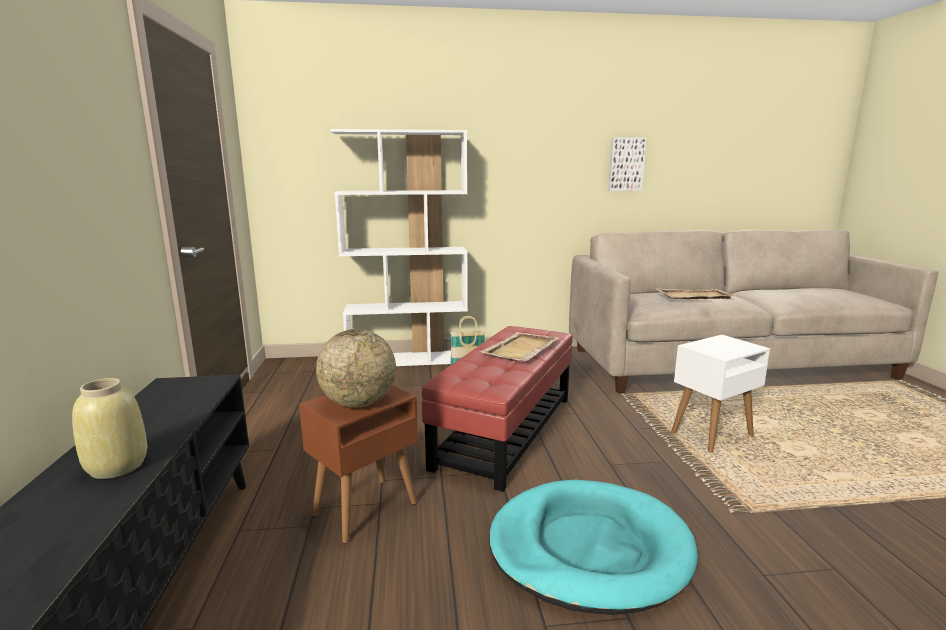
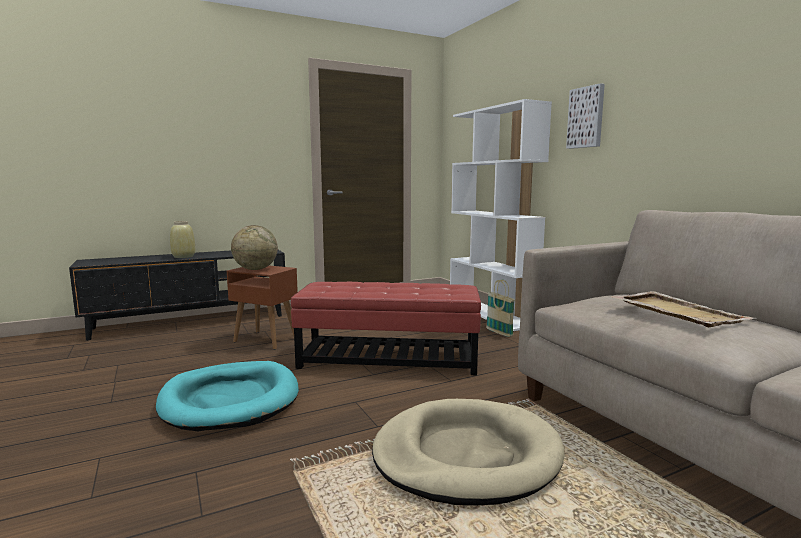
camera: 70 degrees right, 5 degrees down
(520, 349) = (400, 289): beige tray -> none
(626, 164) = (737, 111): picture -> picture (586, 117)
(711, 435) = (466, 456): white side table -> beige dog bed

